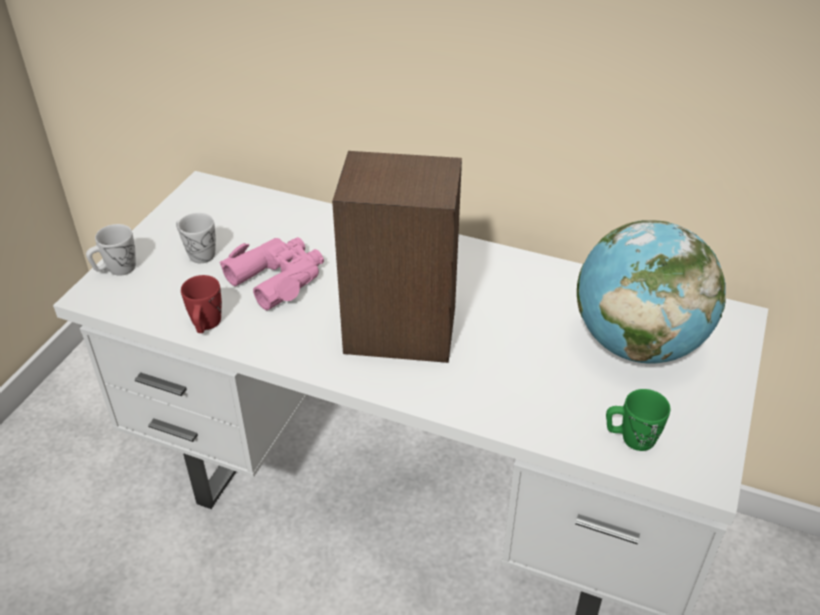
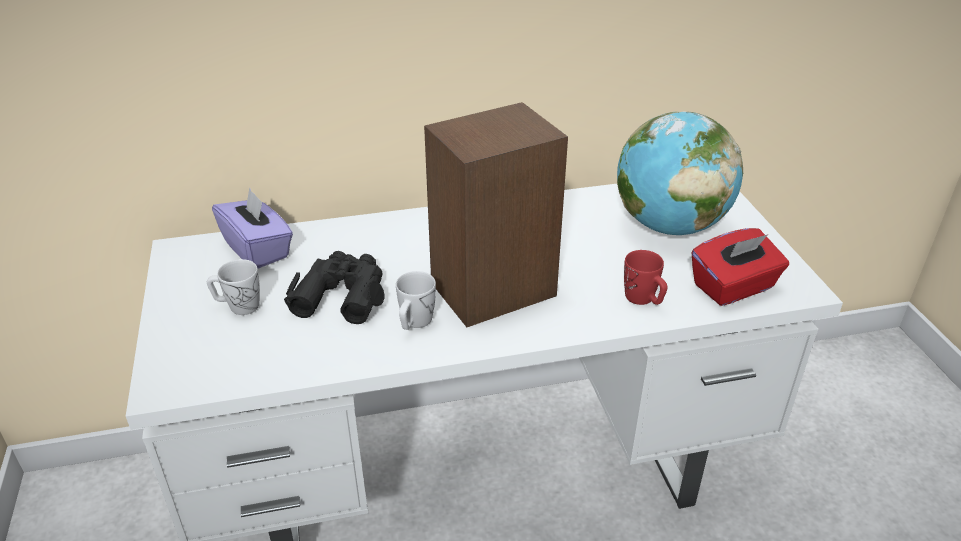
camera: 35 degrees left, 5 degrees down
(116, 270) = (165, 354): white mug -> white mug (414, 323)
(205, 325) = (316, 361): red mug -> red mug (643, 300)
(257, 210) = (258, 249): none -> purple tissue box
(278, 278) = (341, 294): pink binoculars -> black binoculars
(631, 438) = (734, 287): green mug -> red tissue box

